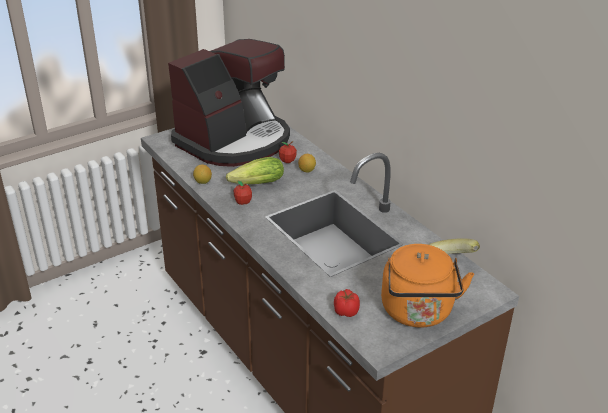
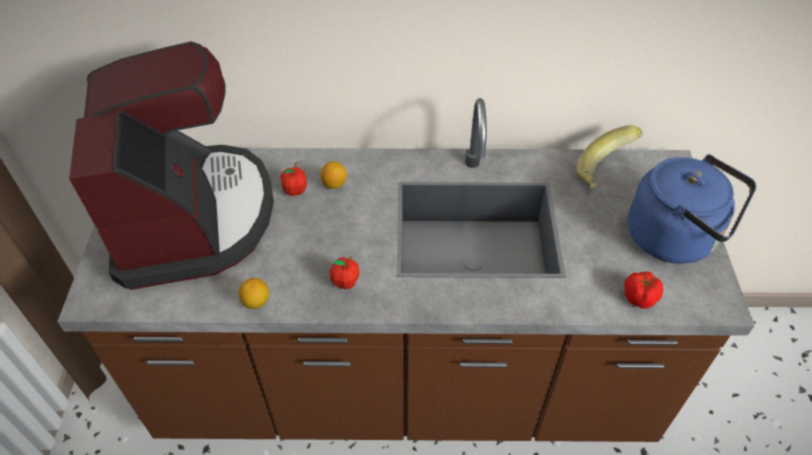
camera: 55 degrees left, 15 degrees up
(254, 184) = (317, 250): lettuce -> none
(418, 313) = (675, 238): orange kettle -> blue kettle

